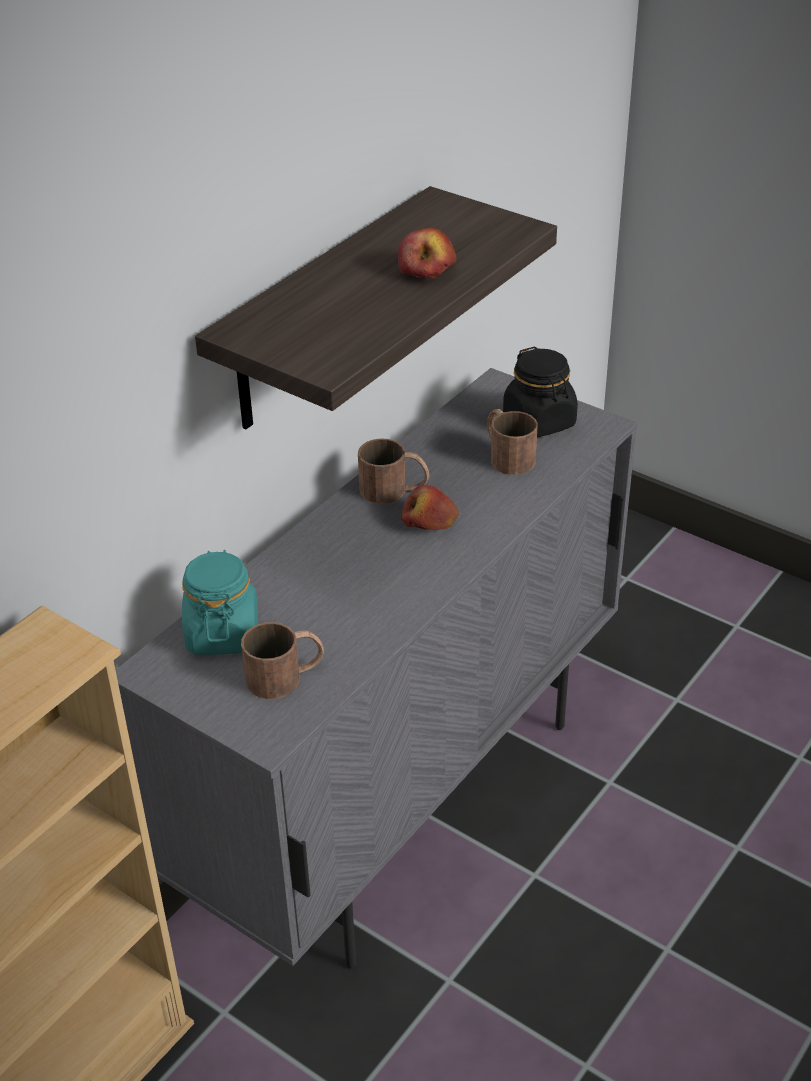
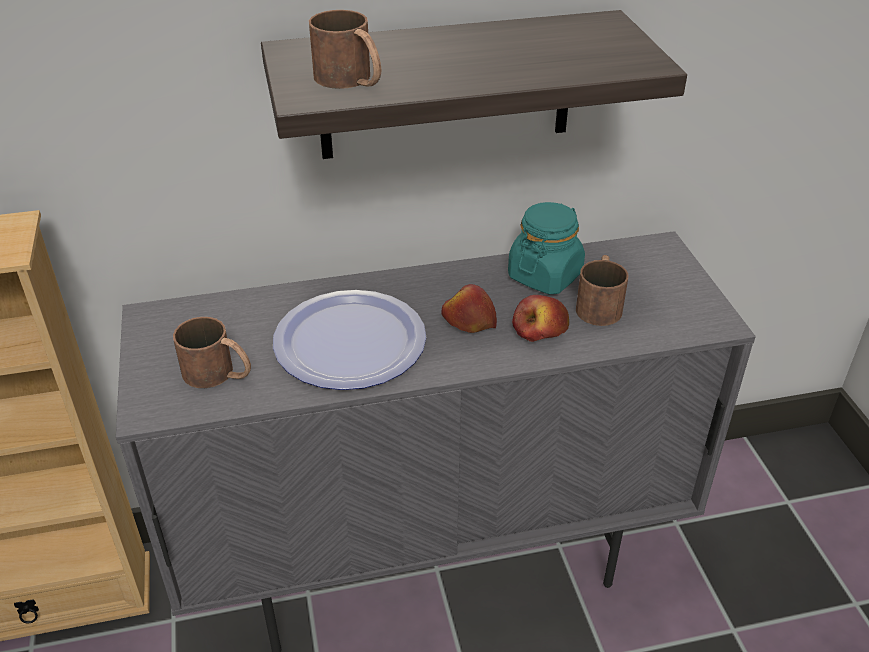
camera: 40 degrees right, 0 degrees up
(222, 633) = (223, 318): turquoise jar -> turquoise jar (545, 275)
(358, 589) = (350, 342): none -> plate
(394, 489) = (475, 284): brown mug -> brown mug (351, 80)
(427, 270) = (508, 64): apple -> apple (540, 331)
(539, 421) = (662, 291): black jar -> none

